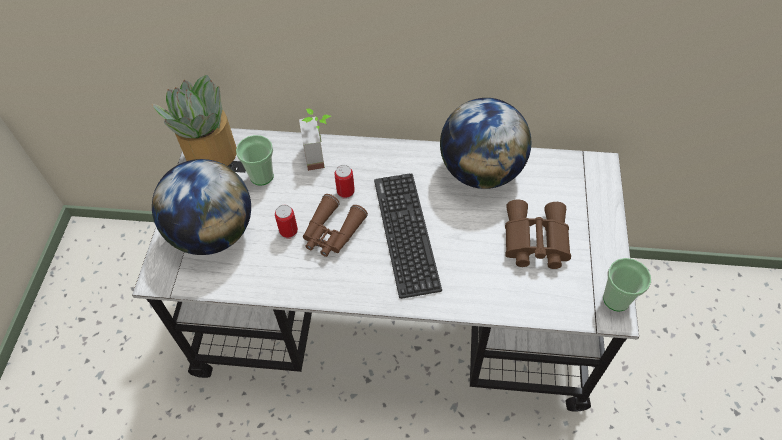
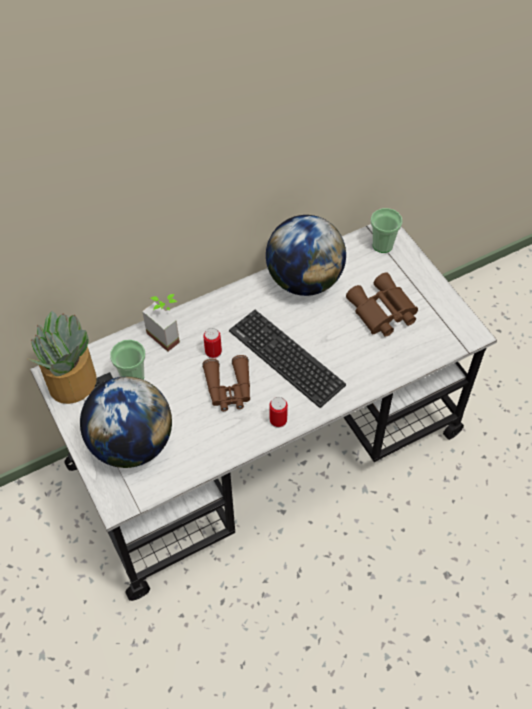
camera: 35 degrees left, 0 degrees up
(288, 231) = (193, 407): can -> can (278, 420)
(616, 299) = (465, 322): cup -> cup (382, 245)

